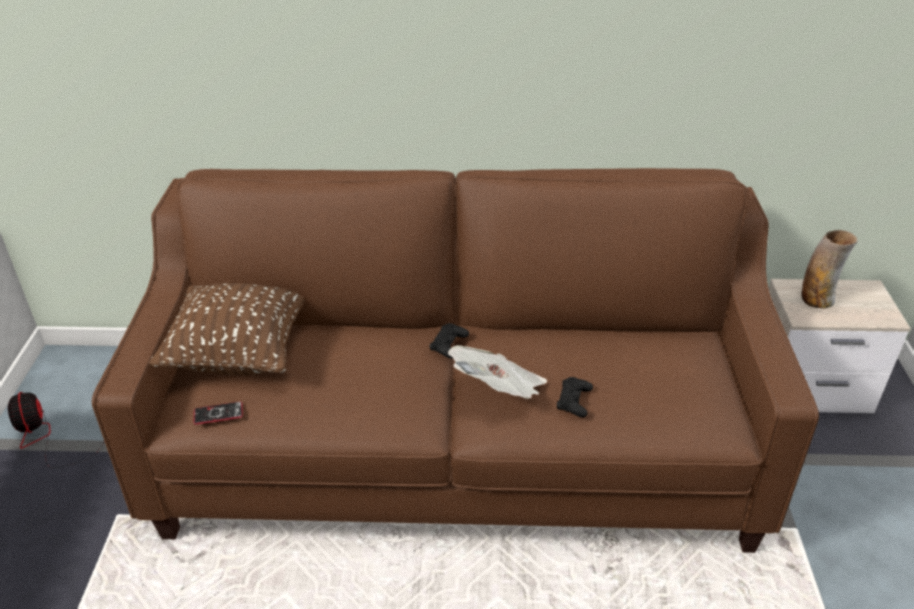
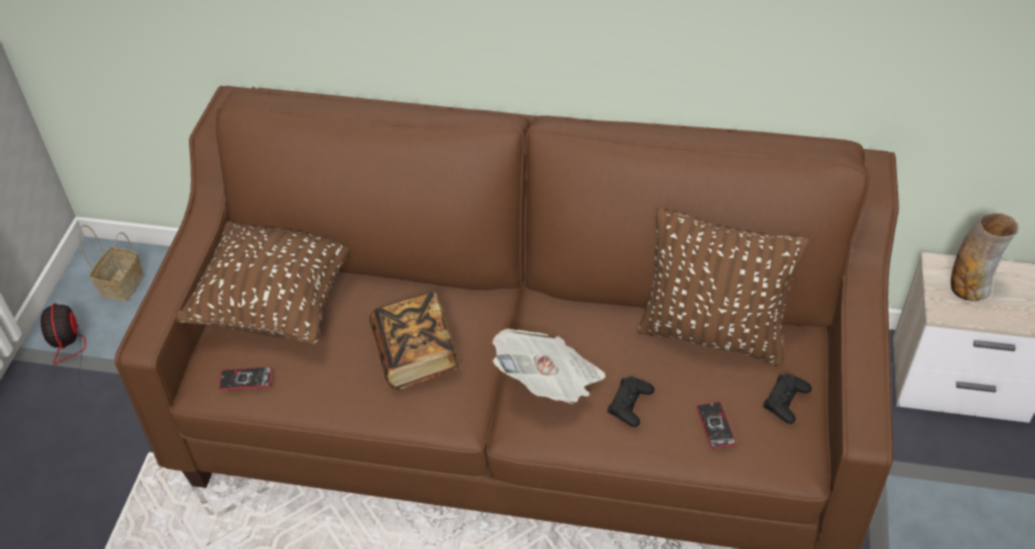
camera: 10 degrees right, 10 degrees up
(82, 379) = (122, 284): none -> basket
(374, 380) = (415, 354): none -> book
(449, 344) = (507, 315): black game controller -> black game controller (786, 401)
(629, 342) = (712, 334): none -> brown pillow
(652, 410) = (715, 425): none -> phone

